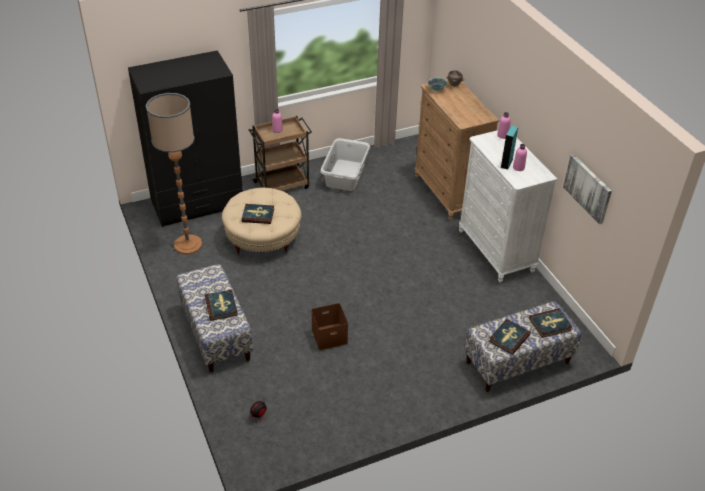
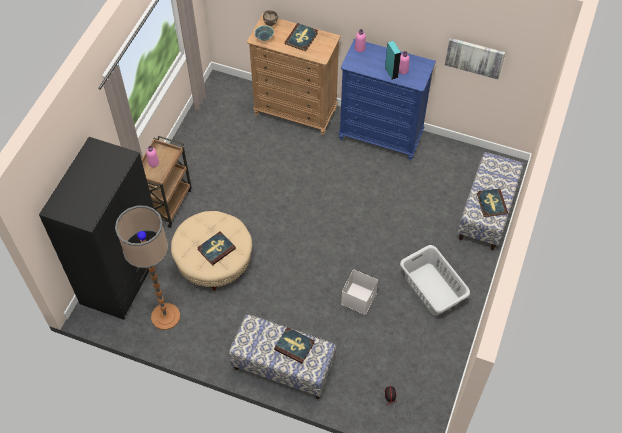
camera: 45 degrees left, 15 degrees up
(329, 337) = (359, 299): brown storage box -> white storage box
(344, 175) = (203, 155): grey laundry basket -> grey laundry basket (431, 289)
(496, 251) = (381, 136): white dresser -> blue dresser
(550, 324) = (501, 172): book -> book (301, 38)

